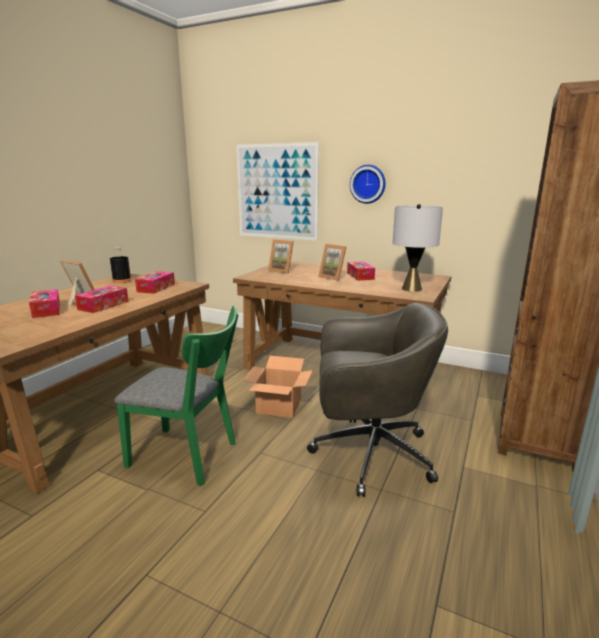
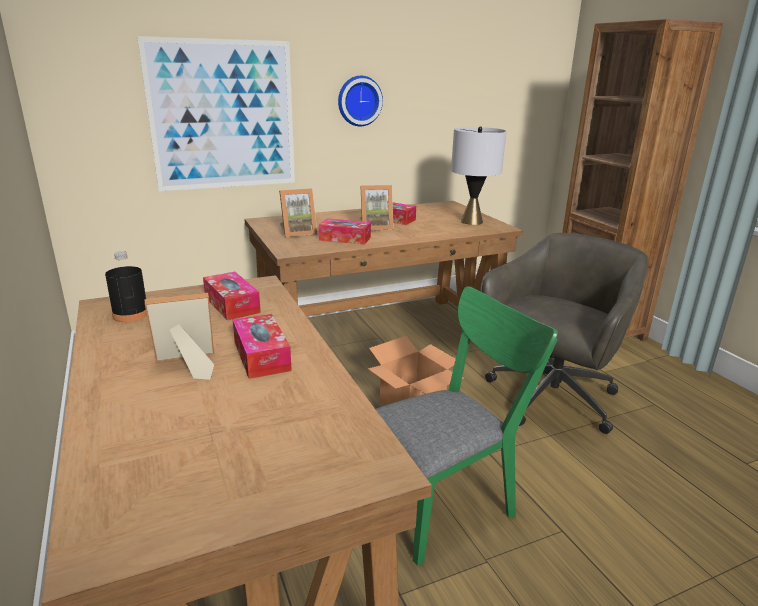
camera: 50 degrees left, 5 degrees up
(46, 310) = (200, 403): tissue box -> tissue box (345, 239)

